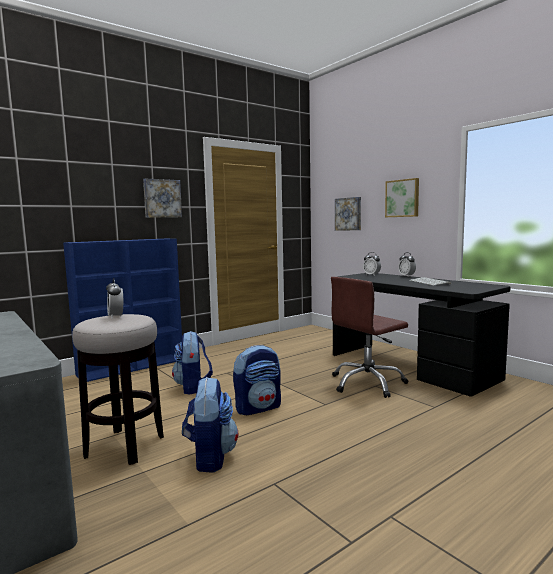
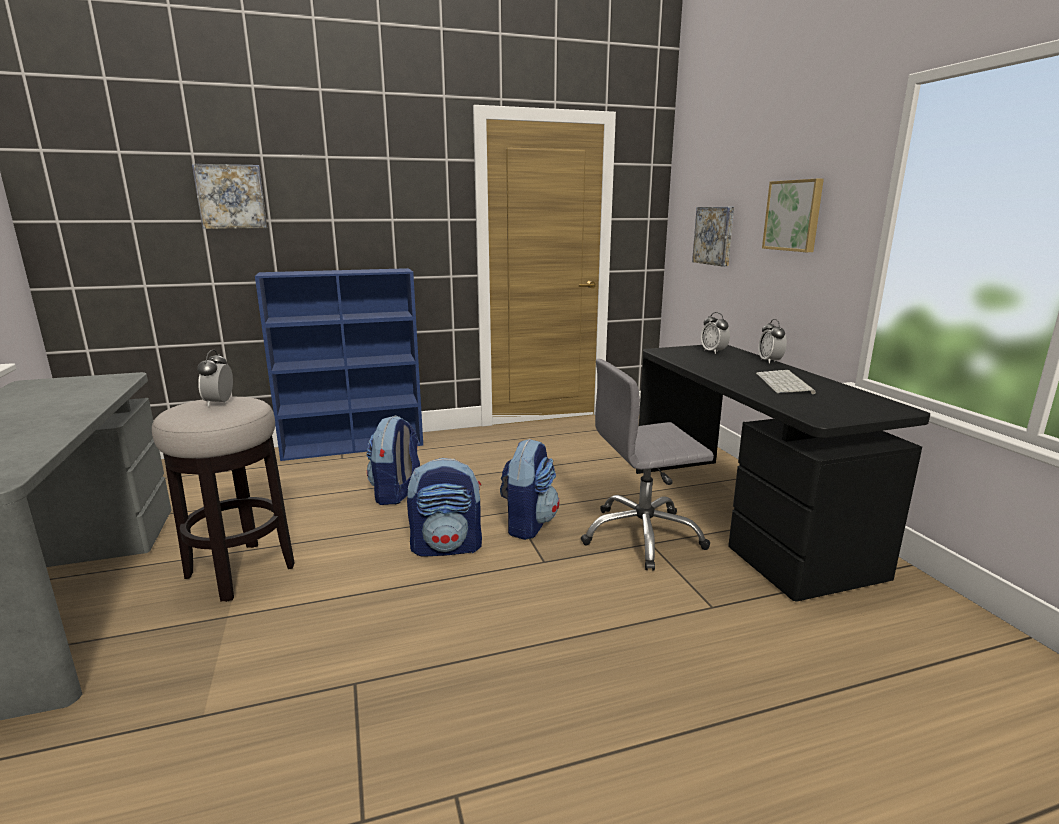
camera: 20 degrees right, 10 degrees up
(162, 198) = (403, 207): picture -> picture (231, 197)
(210, 457) = (317, 615): backpack -> backpack (527, 524)
(367, 383) = (642, 536): brown office chair -> grey office chair

